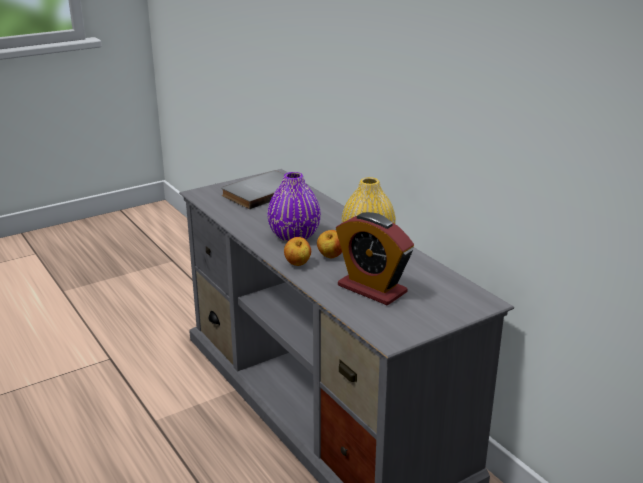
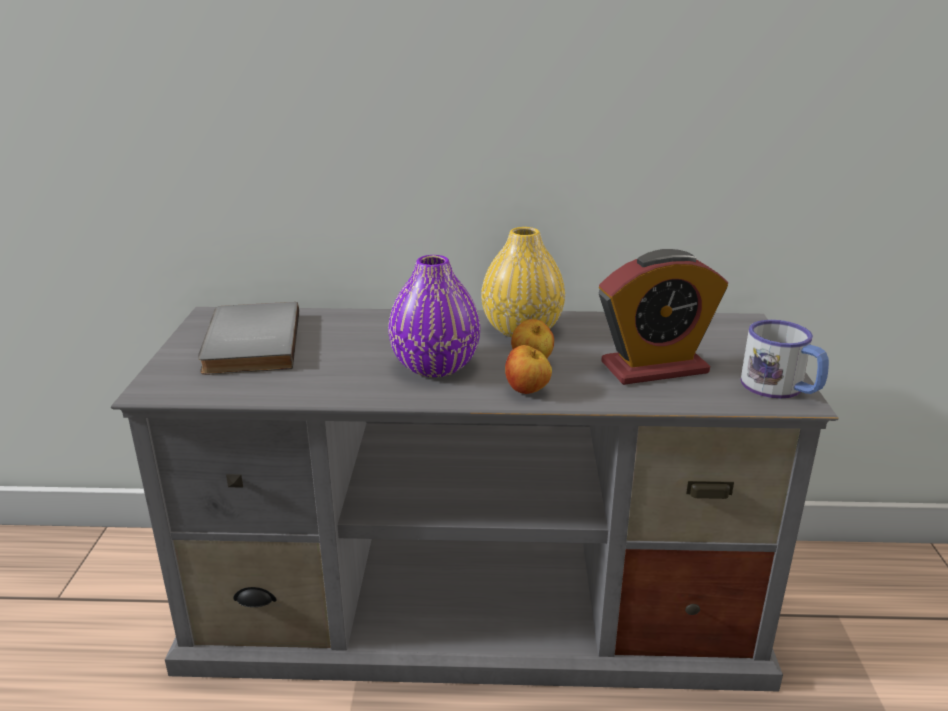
camera: 55 degrees left, 0 degrees up
(398, 331) = (781, 388): none -> mug

